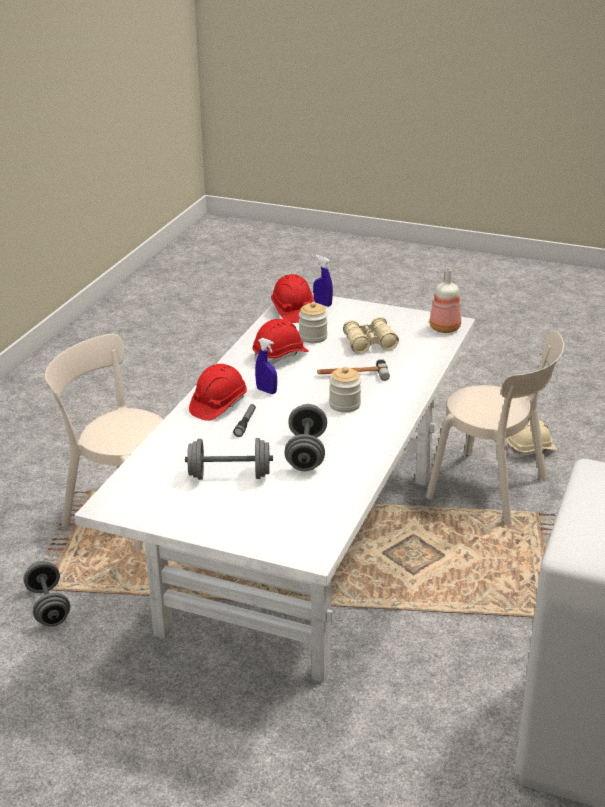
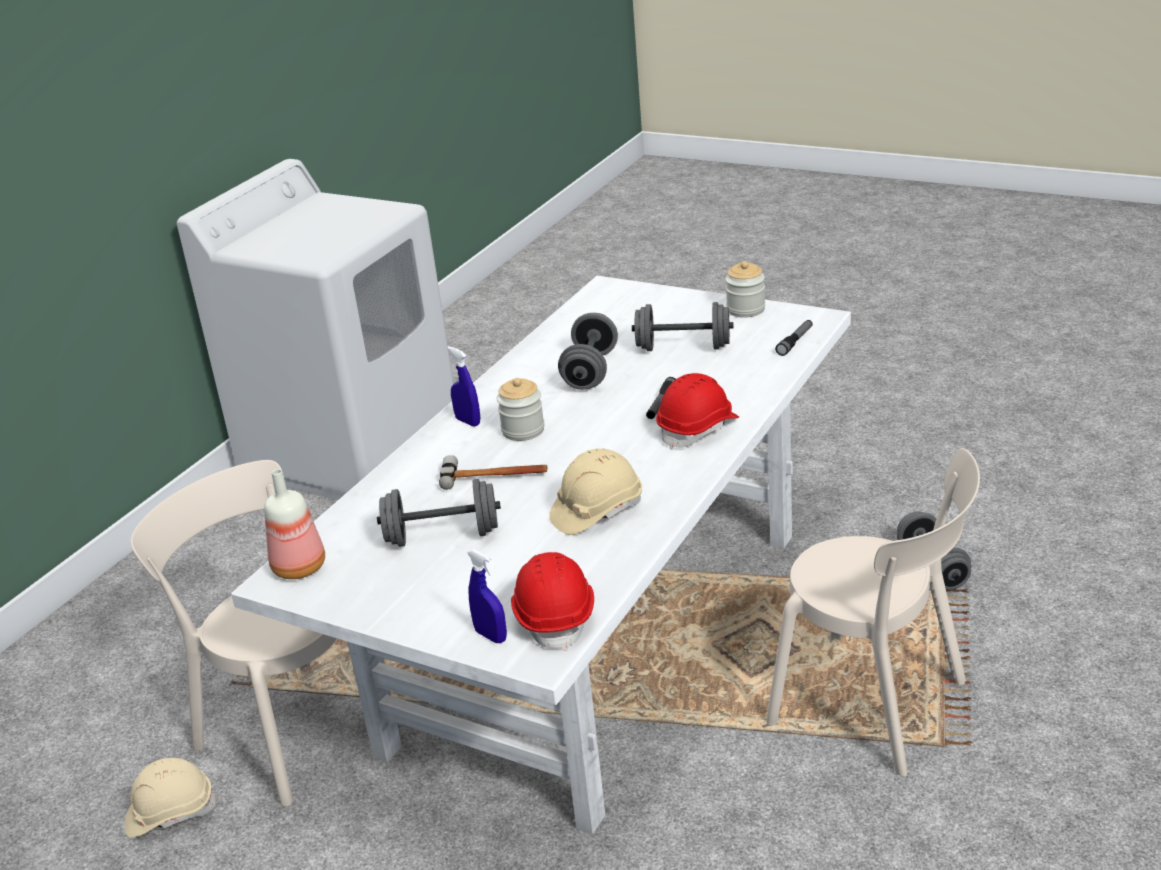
camera: 170 degrees left, 0 degrees up
(133, 479) = (795, 342): none -> flashlight
(266, 391) = (628, 450): blue spray bottle -> blue spray bottle (468, 421)
(280, 356) = (597, 511): red hard hat -> beige hard hat
(313, 337) = (533, 550): jar -> jar (745, 309)
(369, 343) = (442, 536): beige binoculars -> grey dumbbell

